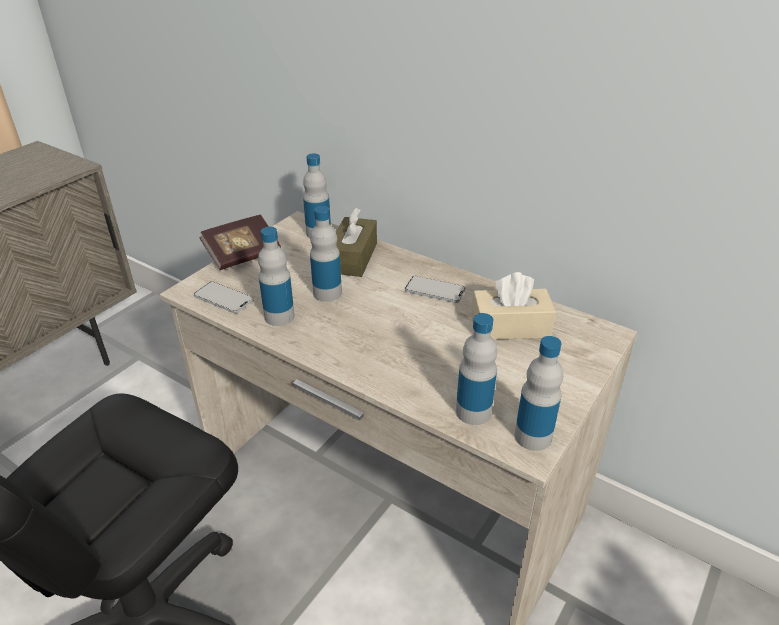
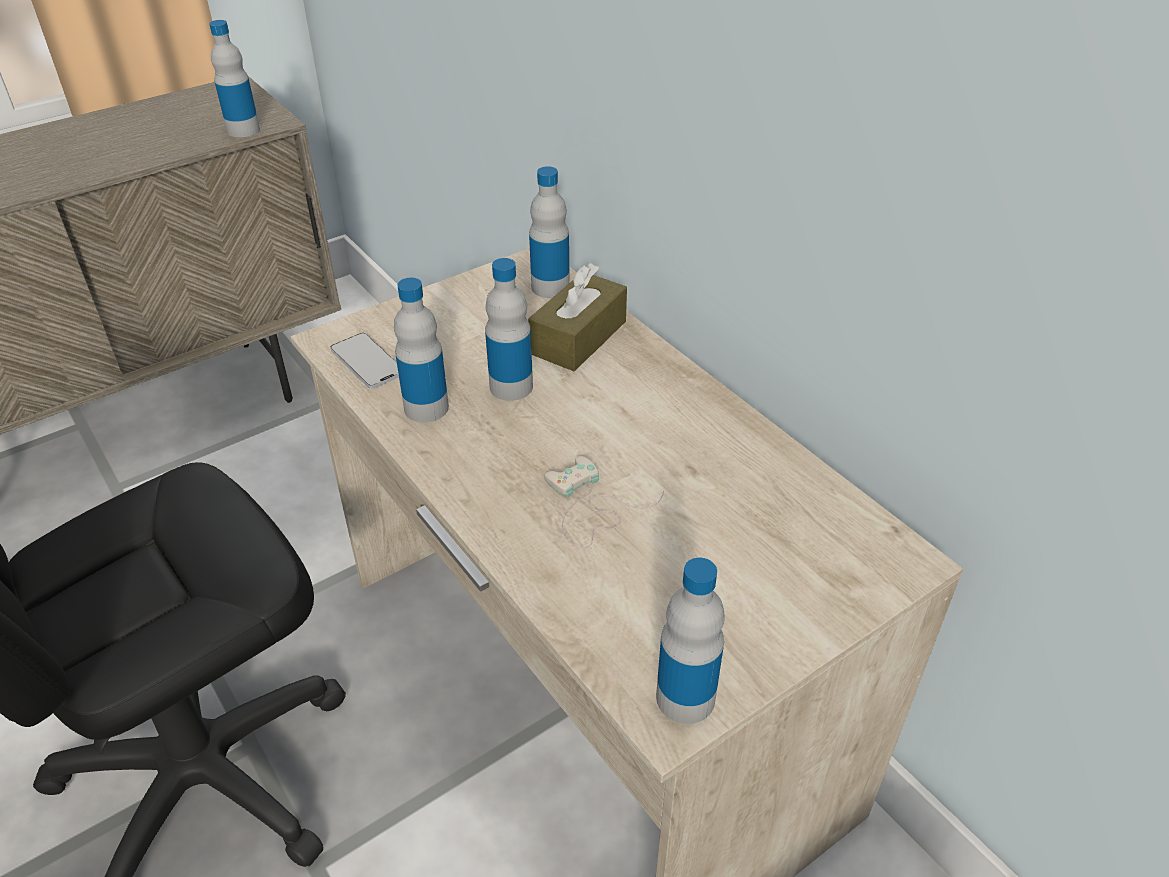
camera: 20 degrees right, 5 degrees up
(243, 255) = (427, 300): book -> none
(416, 348) = (591, 507): none -> white game controller
(435, 290) = (670, 419): phone -> none
(473, 412) = (618, 631): bottle -> bottle (243, 130)
(510, 327) = (753, 508): beige tissue box -> none

